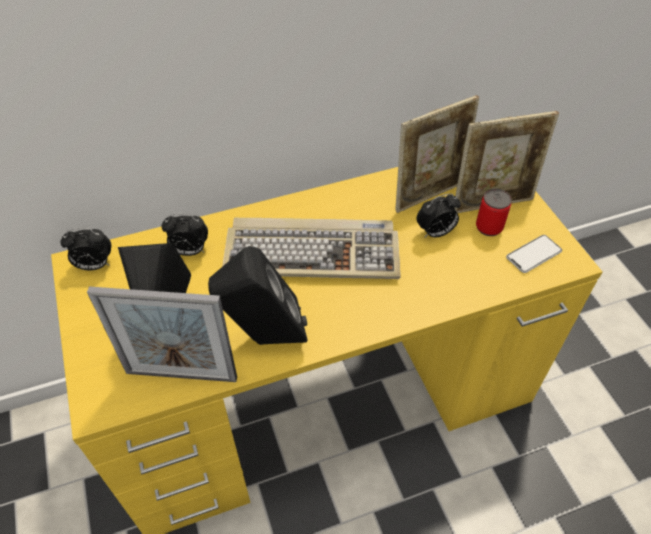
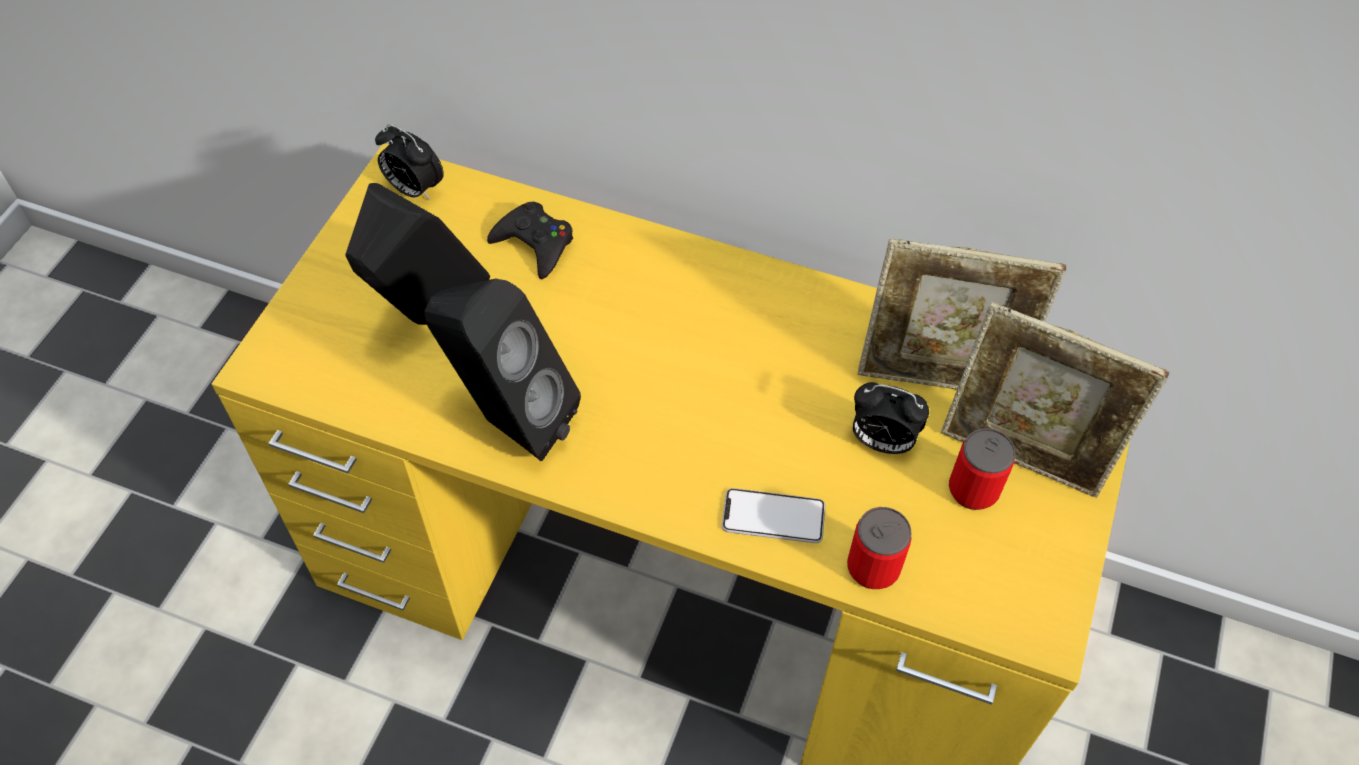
camera: 40 degrees right, 5 degrees up
(181, 375) = (378, 395): picture frame -> none
(189, 251) = (535, 244): alarm clock -> black game controller
(313, 252) = (683, 351): keyboard -> none
(487, 284) = (873, 567): none -> can
(533, 254) = (995, 578): phone -> phone (773, 517)

